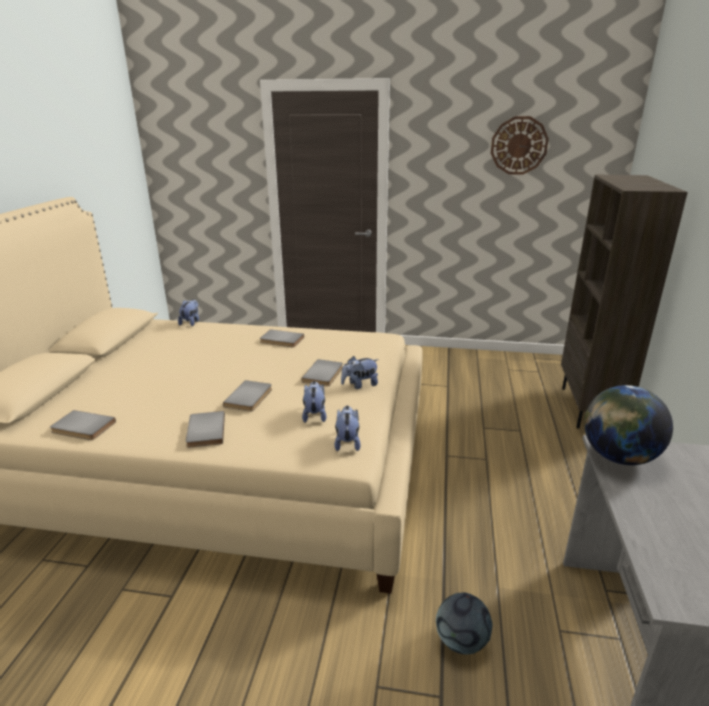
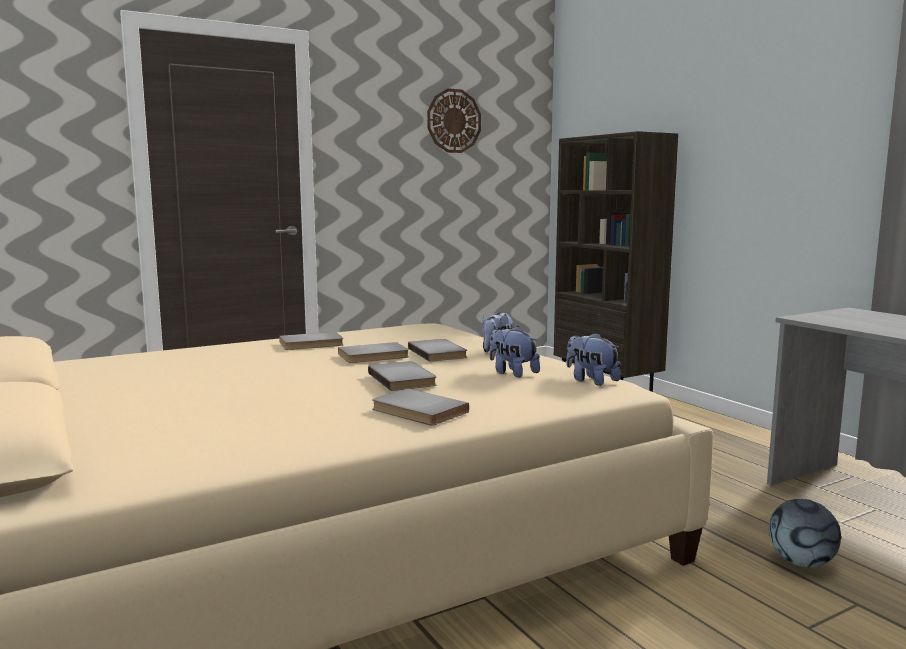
camera: 40 degrees left, 15 degrees down
(82, 428) = (213, 456): grey book -> grey book (374, 356)
(191, 322) = (119, 354): plush toy -> none
(618, 457) = (824, 319): globe -> none

